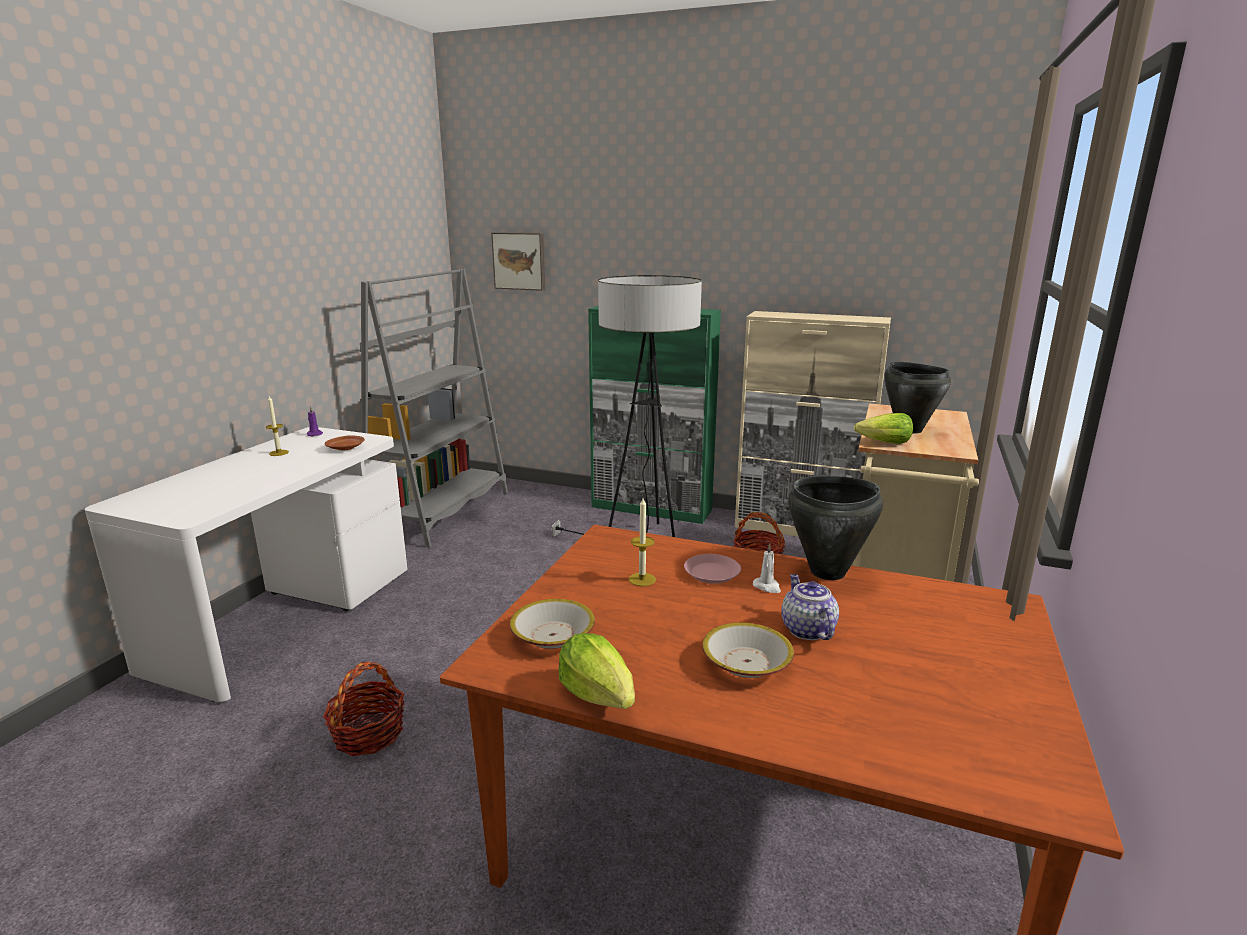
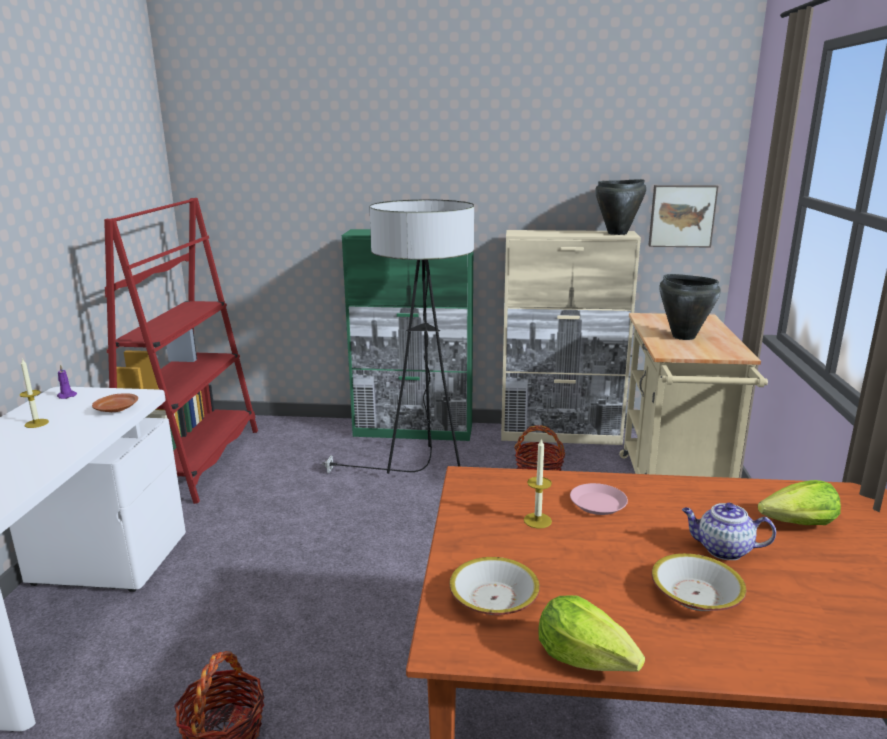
camera: 15 degrees left, 0 degrees up
(440, 513) = (193, 463): grey bookcase -> red bookcase
(520, 261) = (254, 187): picture -> picture (681, 215)
(767, 587) = (657, 510): white candle -> none
(806, 629) = (722, 550): teapot -> teapot turned 45 degrees counterclockwise
(828, 572) = (699, 487): black cooking pot -> black cooking pot (618, 233)
(884, 443) = (673, 352): lettuce -> lettuce (799, 524)

